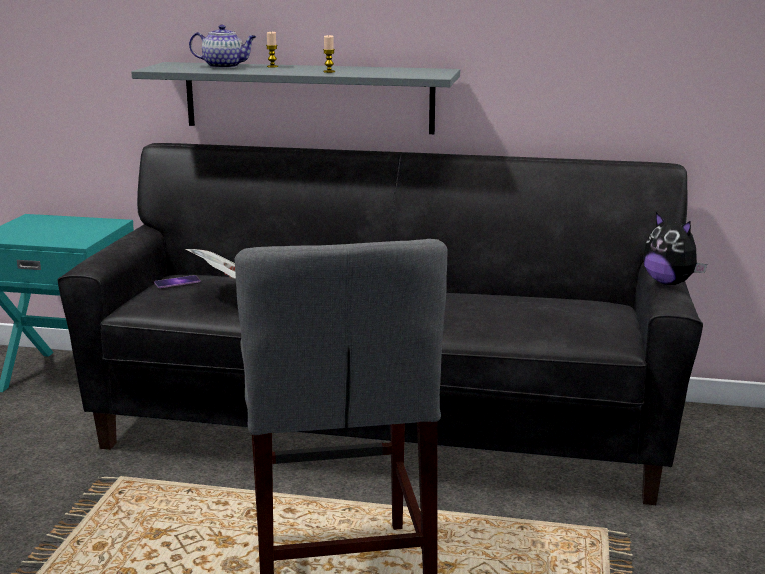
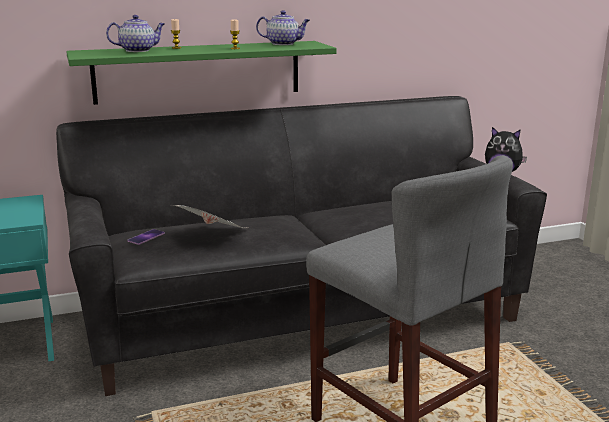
camera: 30 degrees left, 0 degrees up
(308, 97) = (198, 71): grey shelf -> green shelf
(405, 70) = (284, 44): none -> teapot

